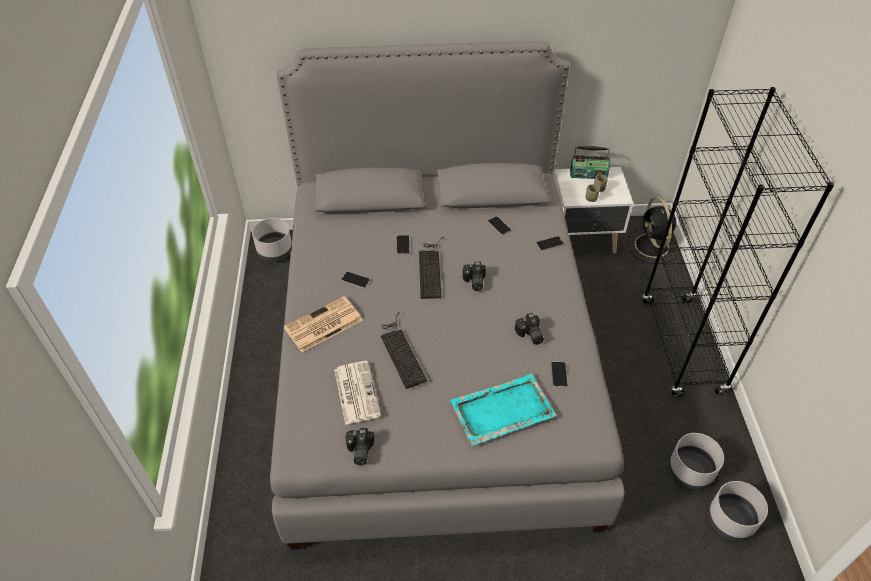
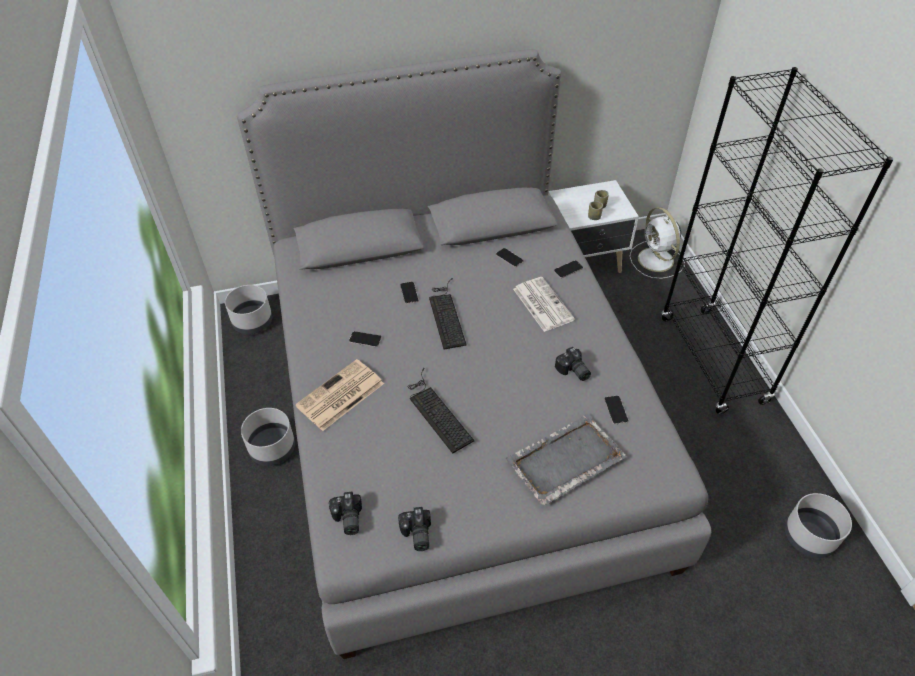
camera: 10 degrees left, 0 degrees up
(356, 392) = (396, 466): newspaper -> newspaper (542, 304)
(473, 282) = (497, 322): camera -> camera (347, 519)
(501, 411) = (564, 461): turquoise tray -> grey tray
(588, 174) = (584, 192): radio -> none
(652, 247) = (656, 261): black fan -> white fan
(689, 471) = (754, 491): grey planter -> grey planter (272, 448)

